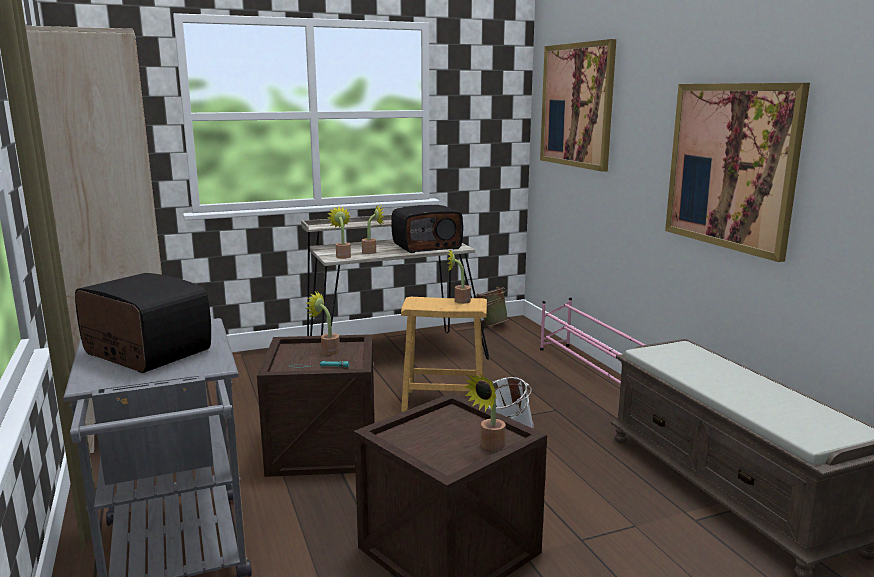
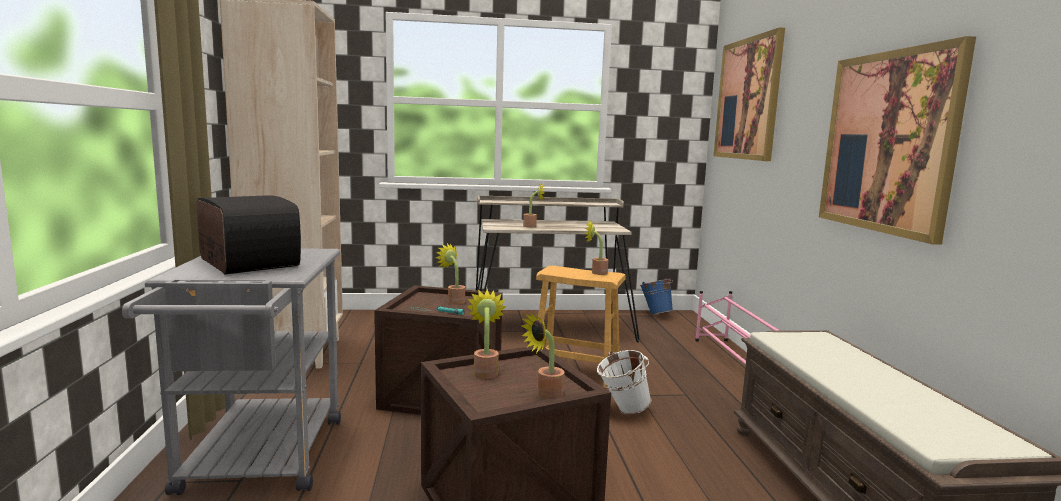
camera: 15 degrees right, 5 degrees down
(342, 256) = (503, 226): potted plant -> potted plant (485, 372)
(427, 246) = (587, 226): radio -> none
(490, 324) = (655, 314): green bucket -> blue bucket

